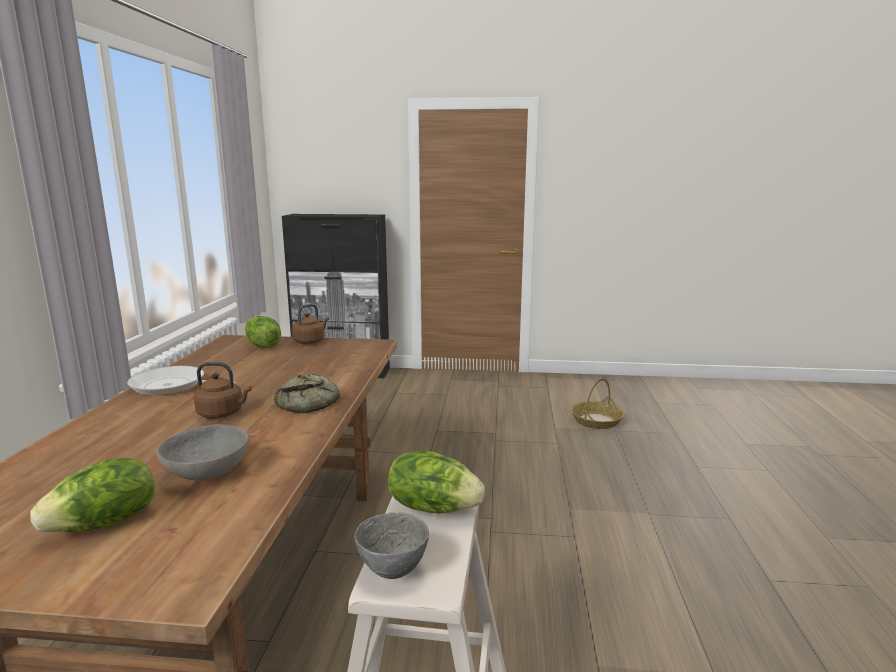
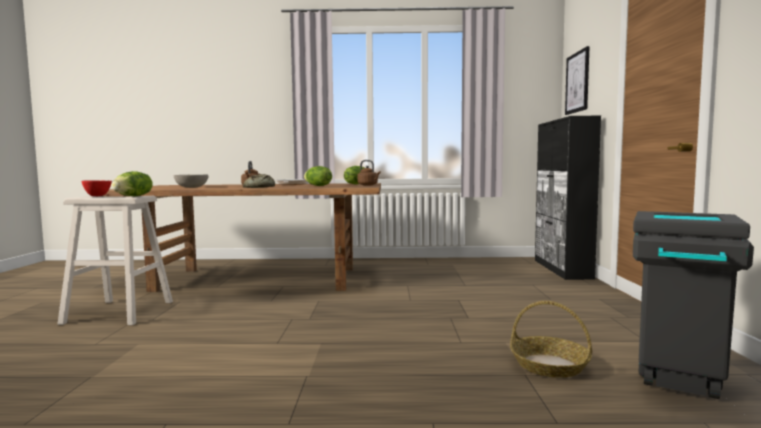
camera: 85 degrees right, 10 degrees down
(105, 523) = (164, 187): lettuce -> lettuce (317, 186)
(316, 169) = (577, 82): none -> picture
(392, 570) = (97, 196): grey bowl -> red bowl
(618, 397) = (678, 388): none -> grey trash can

